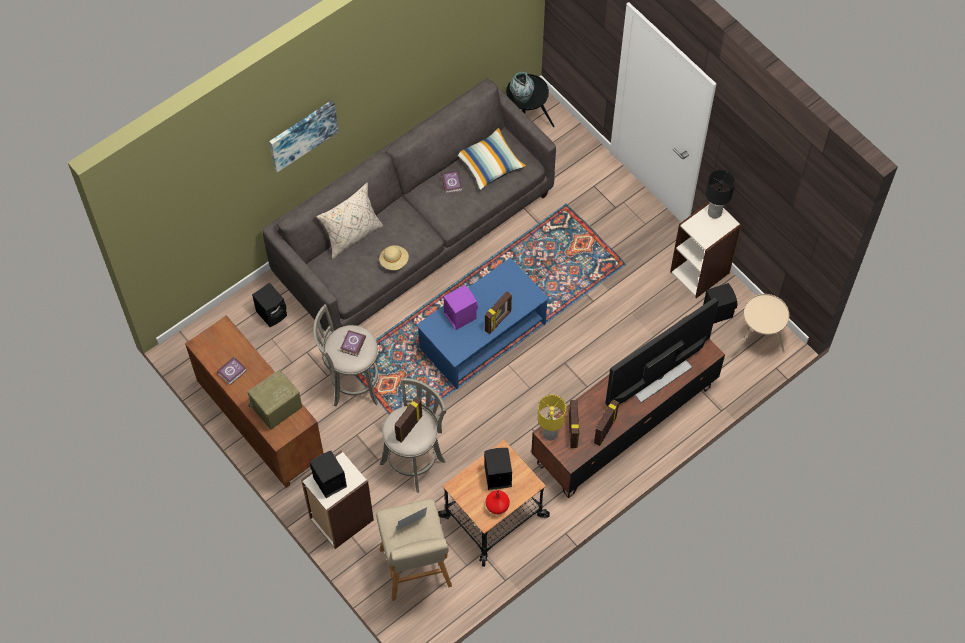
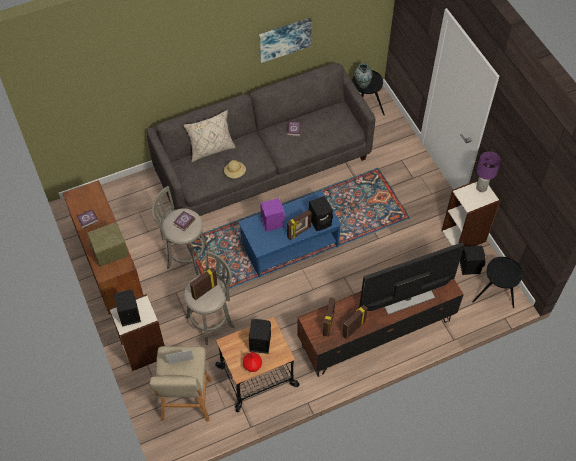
camera: 15 degrees right, 5 degrees down
(272, 313) = (146, 195): black speaker -> black speaker (321, 221)
(302, 134) = (183, 59): picture -> picture (284, 39)
(489, 164) = (325, 122): pillow -> none
(550, 433) = (310, 321): yellow table lamp -> none
(714, 212) = (481, 187): black table lamp -> purple table lamp
(757, 344) = (494, 297): beige side table -> black side table

